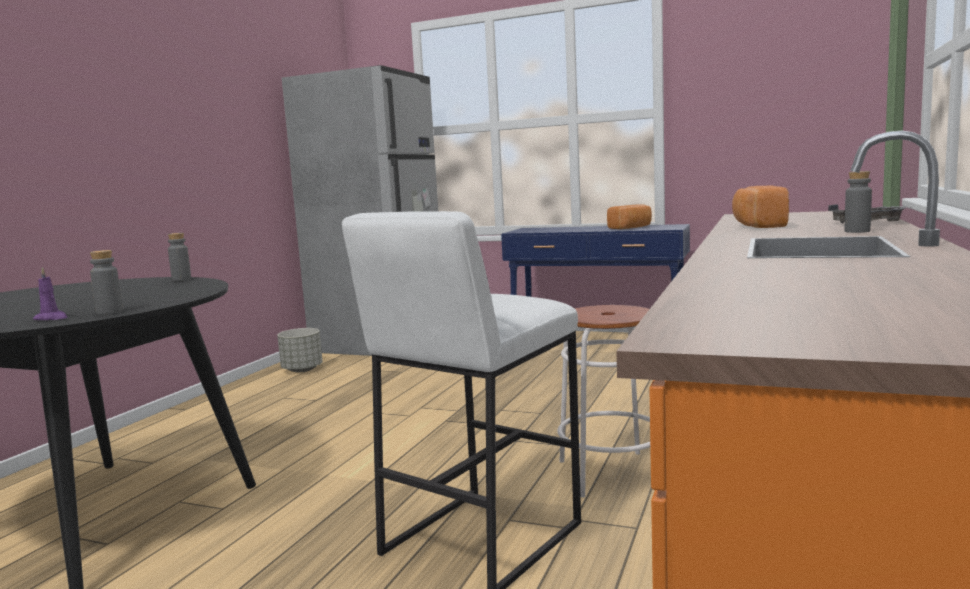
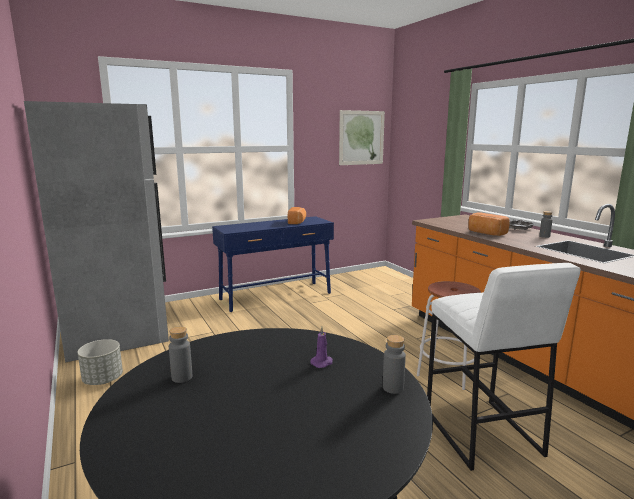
camera: 50 degrees left, 5 degrees up
(52, 318) = (387, 414): purple candle -> purple candle (322, 363)
(181, 280) = (246, 337): grey bottle -> grey bottle (182, 377)
(809, 82) = (361, 138): none -> picture

